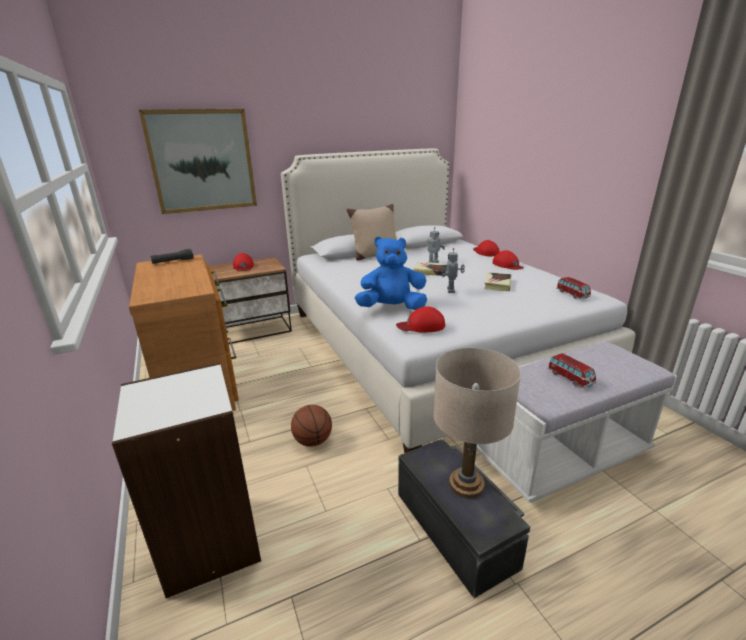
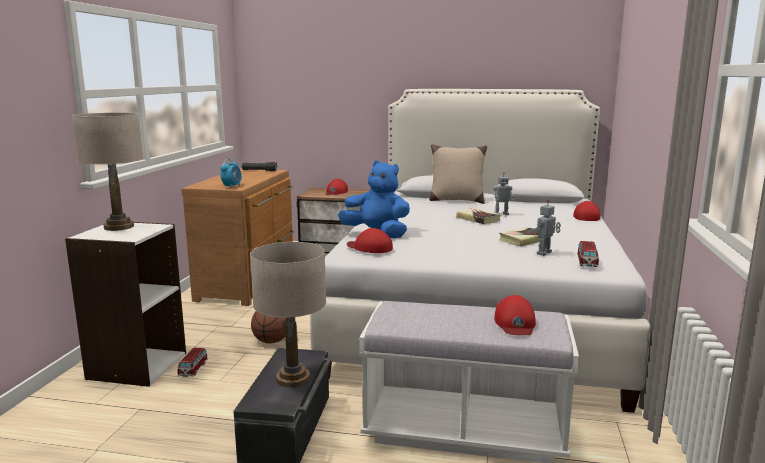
camera: 35 degrees right, 10 degrees down
(155, 392) = (119, 227): none -> beige table lamp
(191, 290) = (232, 186): none -> alarm clock
(202, 161) = (321, 90): picture -> none
(451, 290) = (460, 234): toy robot -> toy robot (545, 253)
(507, 265) = (581, 229): red cap -> red cap (515, 323)
(570, 378) = (444, 318): toy car -> toy car (193, 369)

